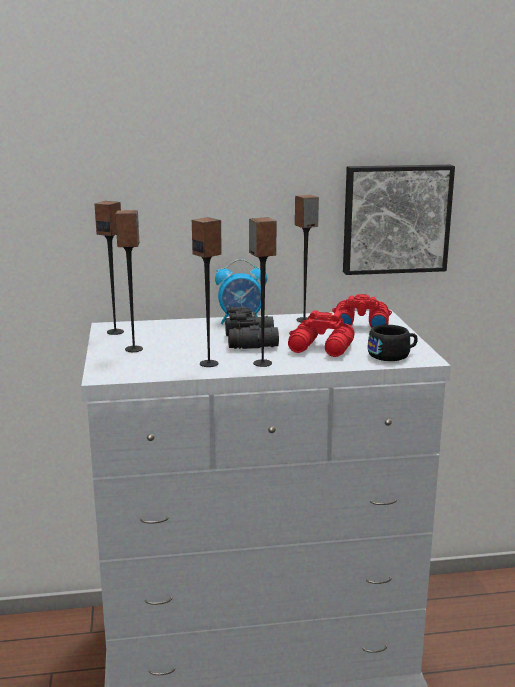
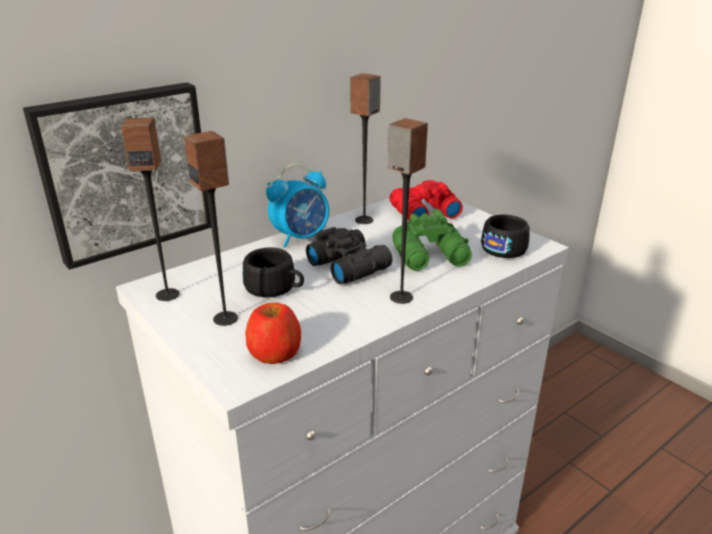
camera: 30 degrees left, 10 degrees up
(141, 369) = (275, 352): none -> apple
(185, 342) = (275, 288): none -> black cup
(209, 363) = (345, 316): speaker -> none
(322, 348) = (432, 257): red binoculars -> green binoculars
(395, 218) = (422, 88): picture -> picture (125, 171)

